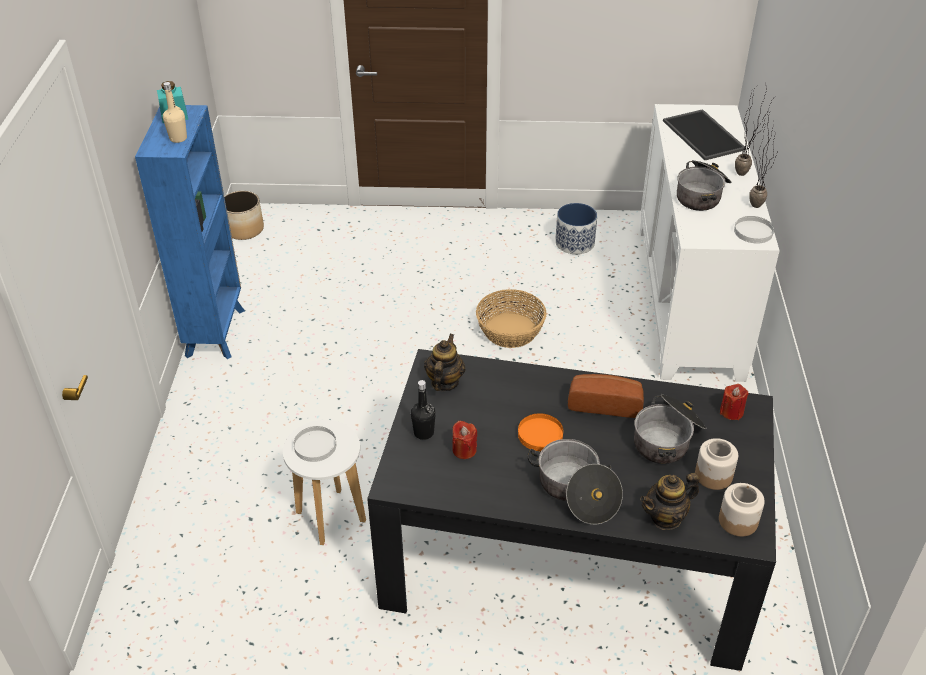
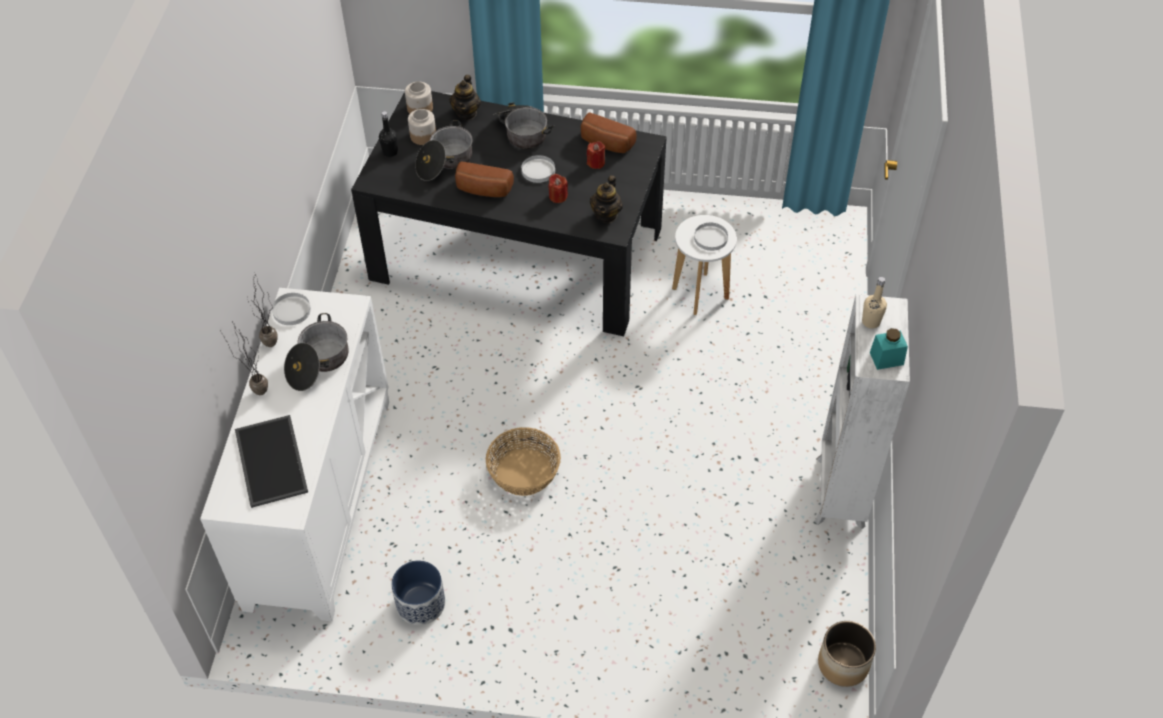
camera: 175 degrees left, 10 degrees up
(216, 331) = (839, 494): blue bookcase -> white bookcase
(423, 433) = (625, 176): black bottle -> black bottle (390, 152)
(453, 479) = (605, 144): none -> bread
(540, 434) = (538, 171): orange plate -> white plate
(666, 517) = (466, 113): teapot -> teapot turned 120 degrees clockwise
(731, 412) = (389, 178): red candle -> red candle (558, 196)

